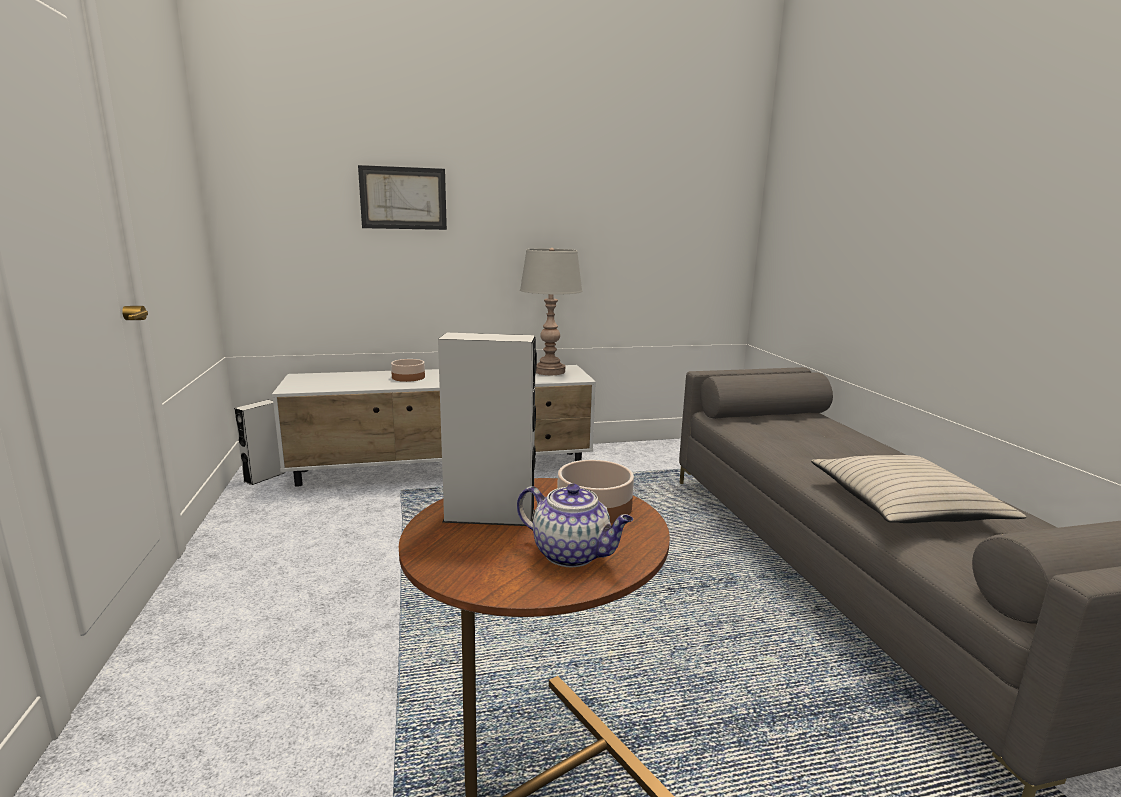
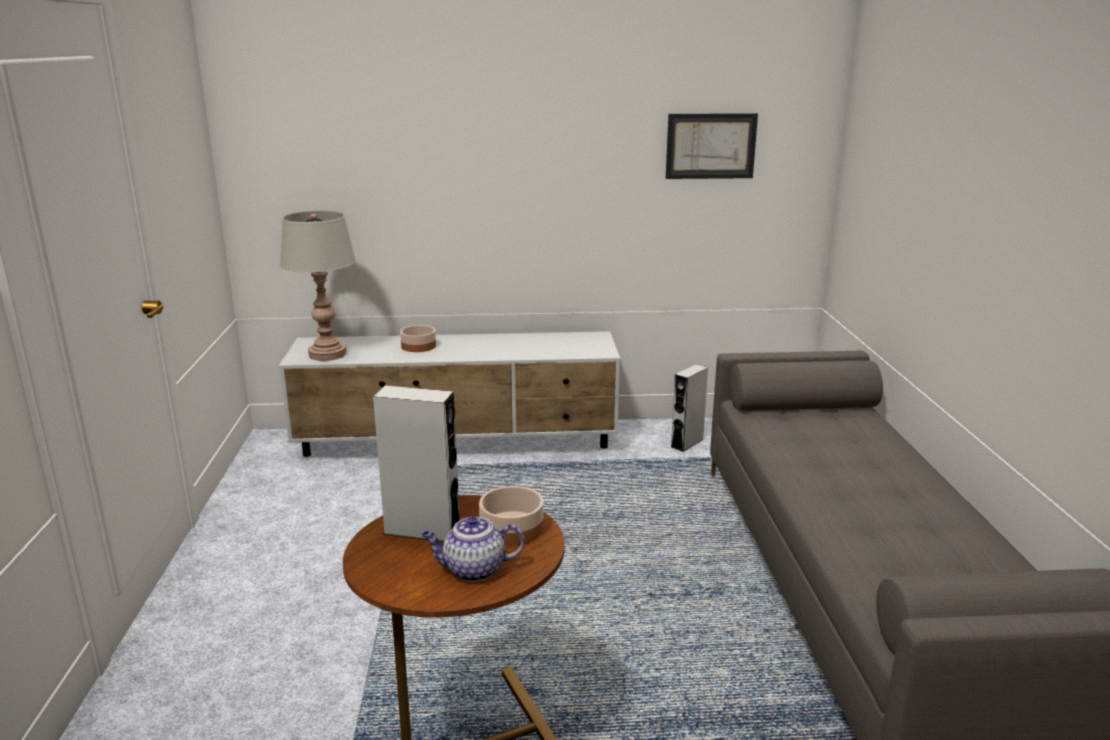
camera: 10 degrees right, 5 degrees up
(264, 477) = (274, 444): grey speaker -> grey speaker (687, 443)
(403, 198) = (415, 152): picture -> picture (710, 146)
(549, 371) = (574, 341): grey table lamp -> grey table lamp (327, 354)
(573, 554) = (473, 570): teapot -> teapot turned 135 degrees clockwise
(904, 505) = (876, 532): beige pillow -> none

